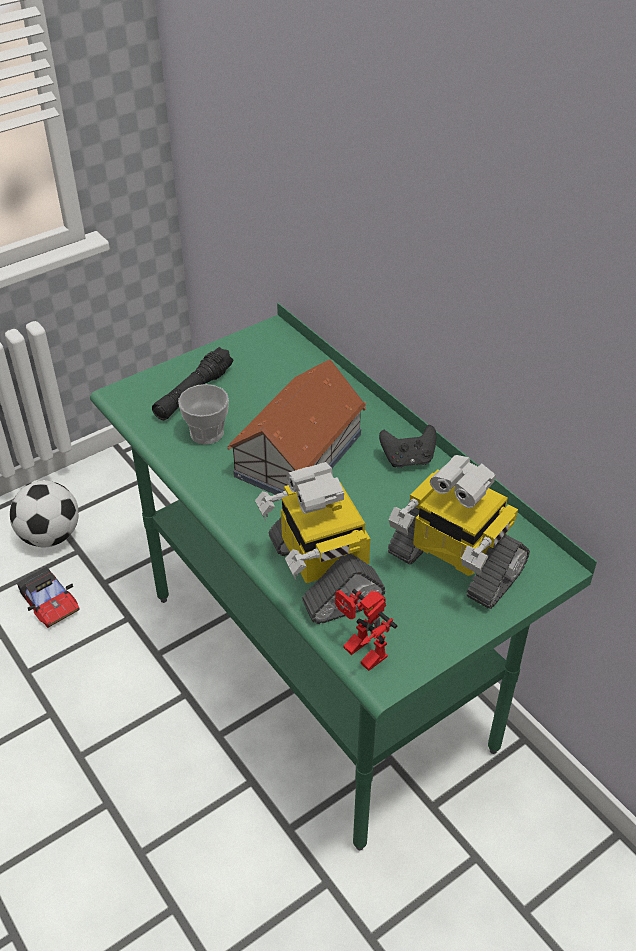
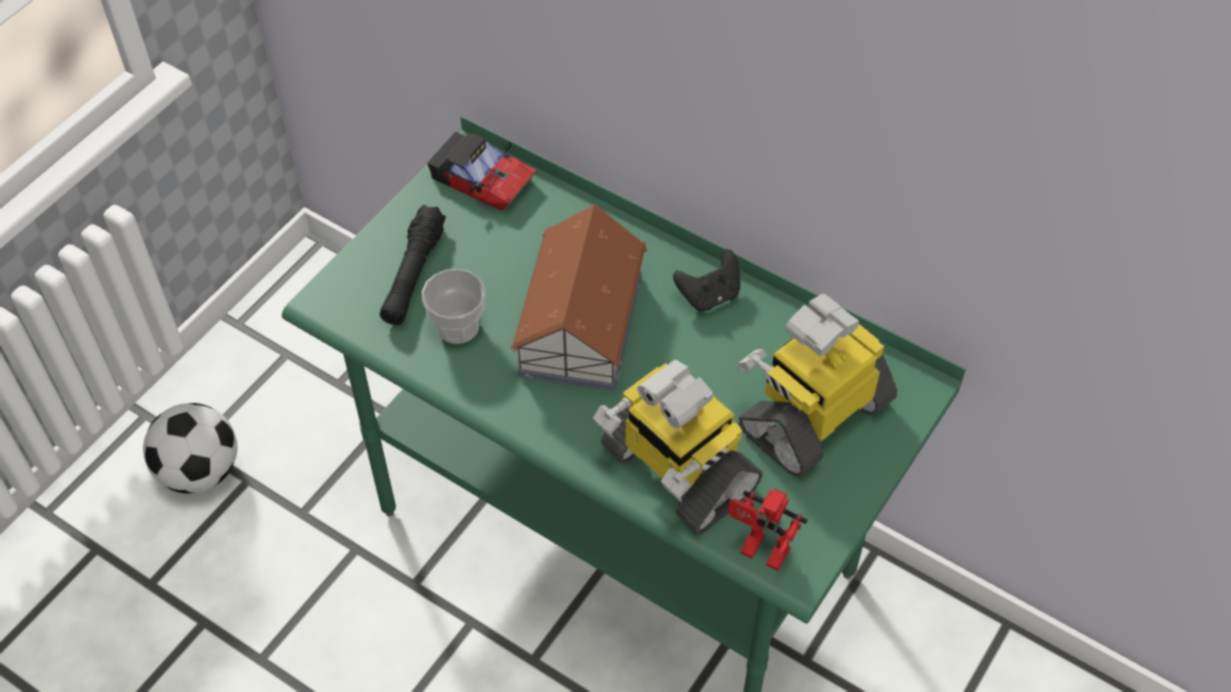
camera: 20 degrees left, 10 degrees up
(50, 603) = (245, 561): toy car -> toy car (482, 179)
(454, 564) = (814, 414): toy robot -> toy robot turned 120 degrees clockwise

